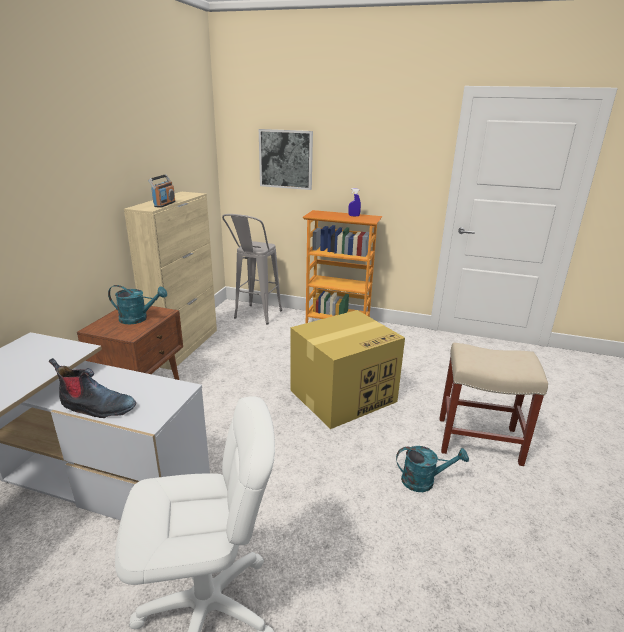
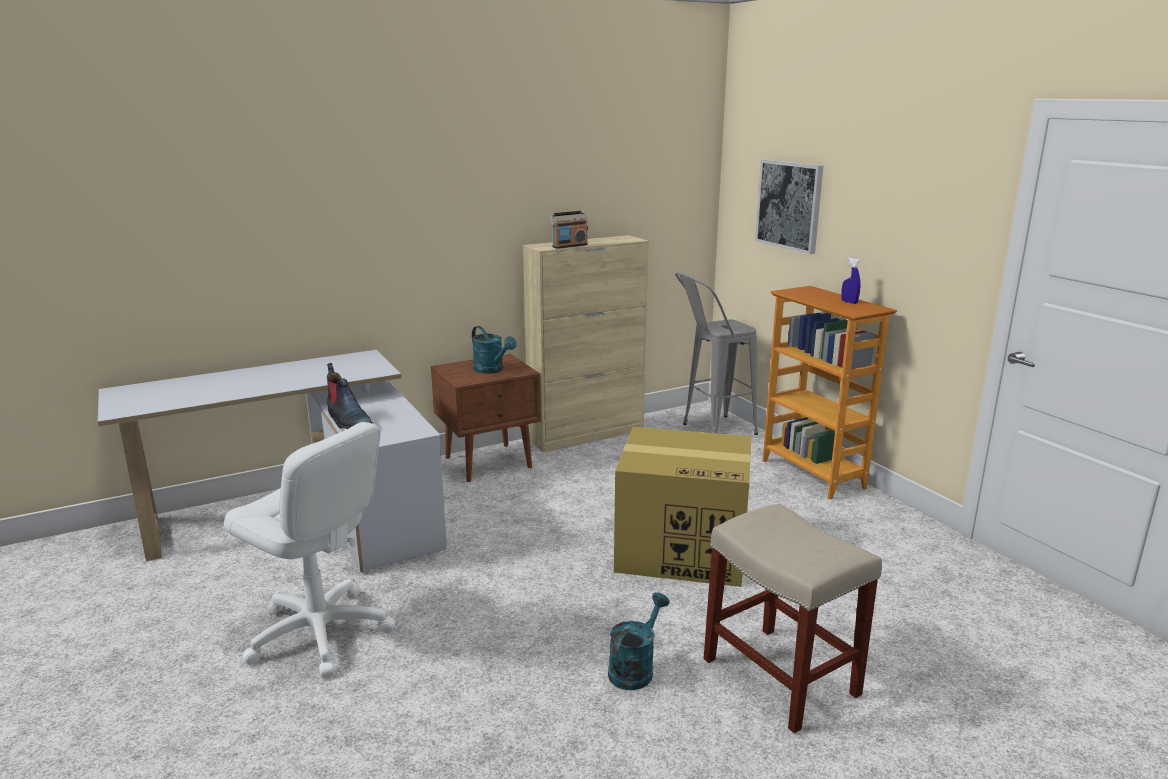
camera: 45 degrees right, 5 degrees down
(424, 481) = (635, 668): turquoise watering can -> turquoise watering can turned 105 degrees counterclockwise

